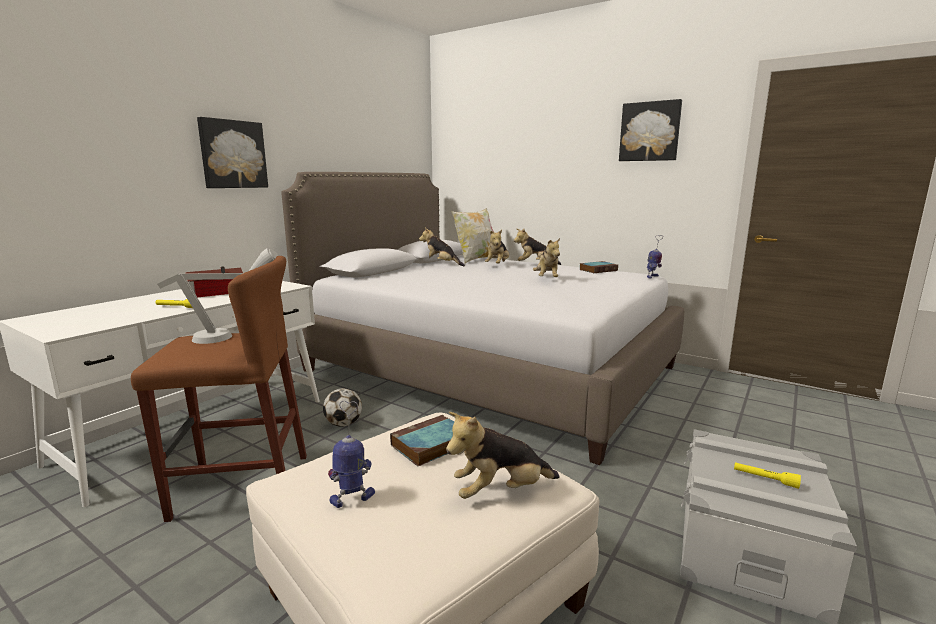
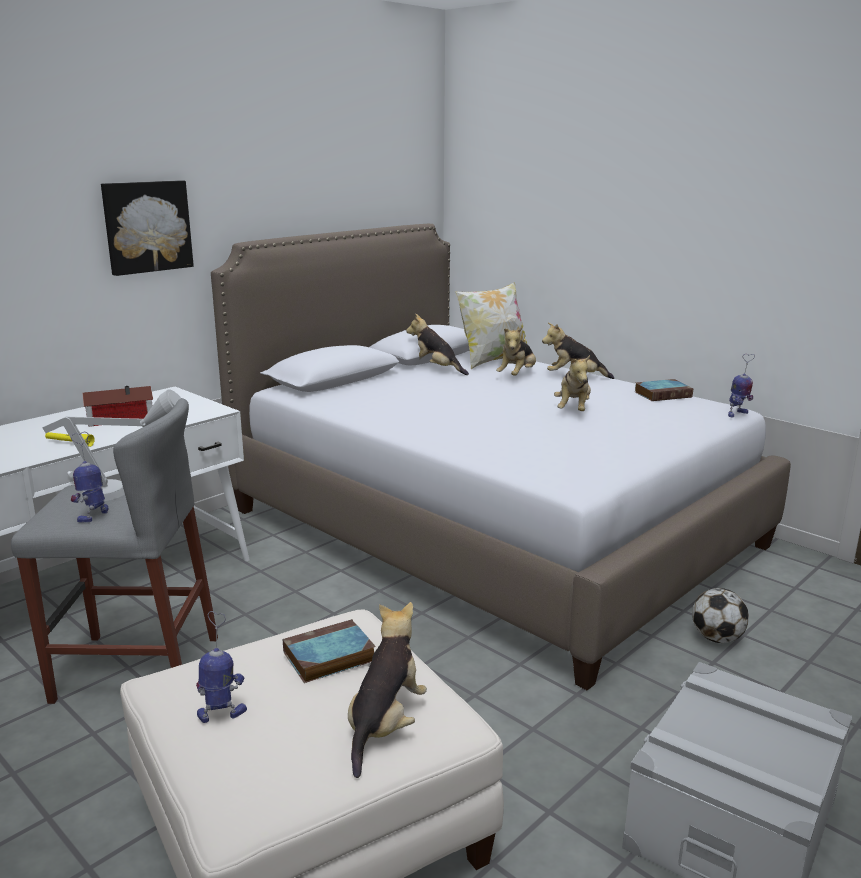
camera: 10 degrees right, 5 degrees up
(207, 351) = (94, 515): none -> toy robot
(242, 486) = (137, 669): brown stool -> grey stool
(343, 424) = (272, 597): football -> football (717, 638)
(500, 492) = (385, 725): plush toy -> plush toy turned 120 degrees clockwise
(650, 131) = (756, 186): picture -> none
(765, 479) = (750, 742): yellow flashlight -> none

